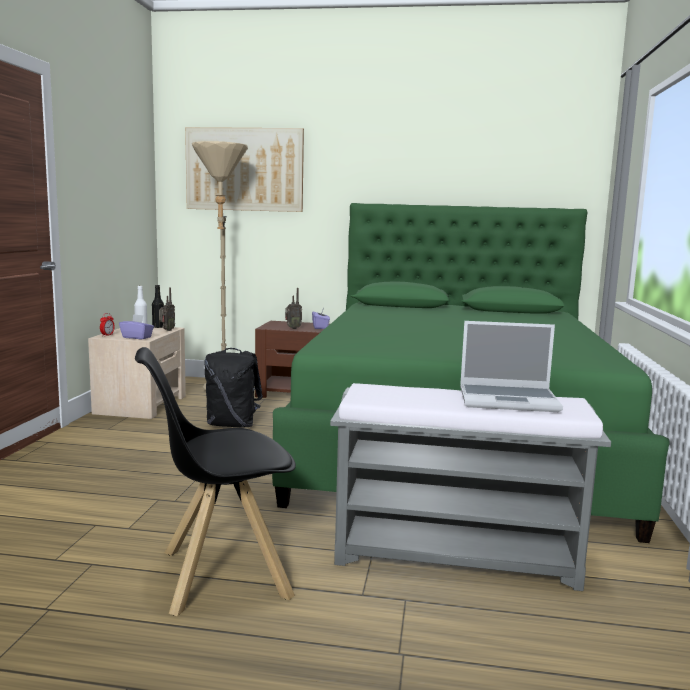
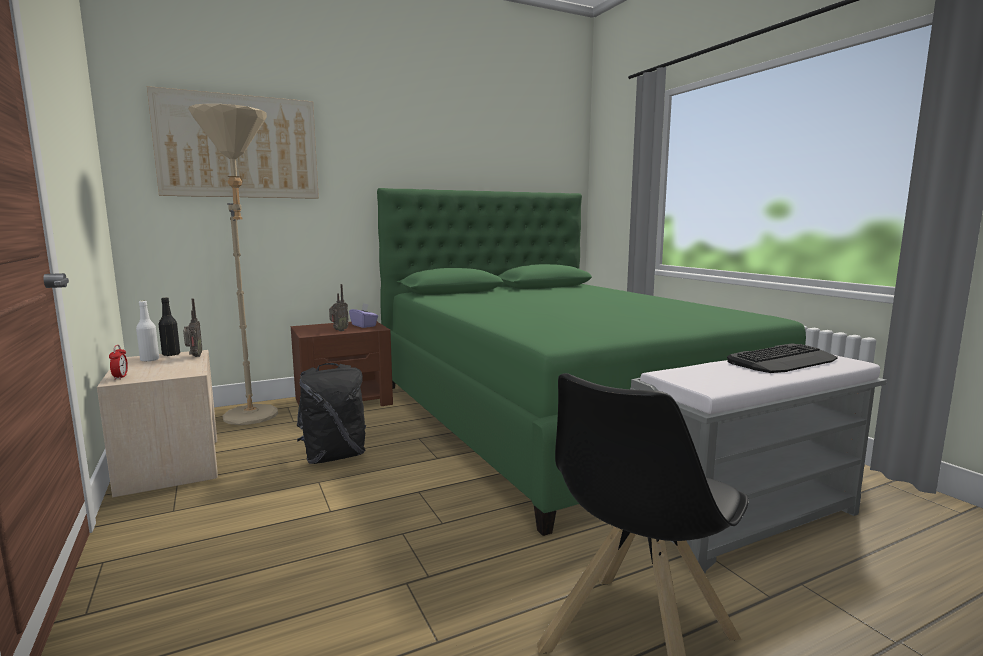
camera: 35 degrees left, 0 degrees up
(137, 337) = (175, 372): purple tissue box -> none
(509, 400) = (783, 360): laptop -> keyboard

